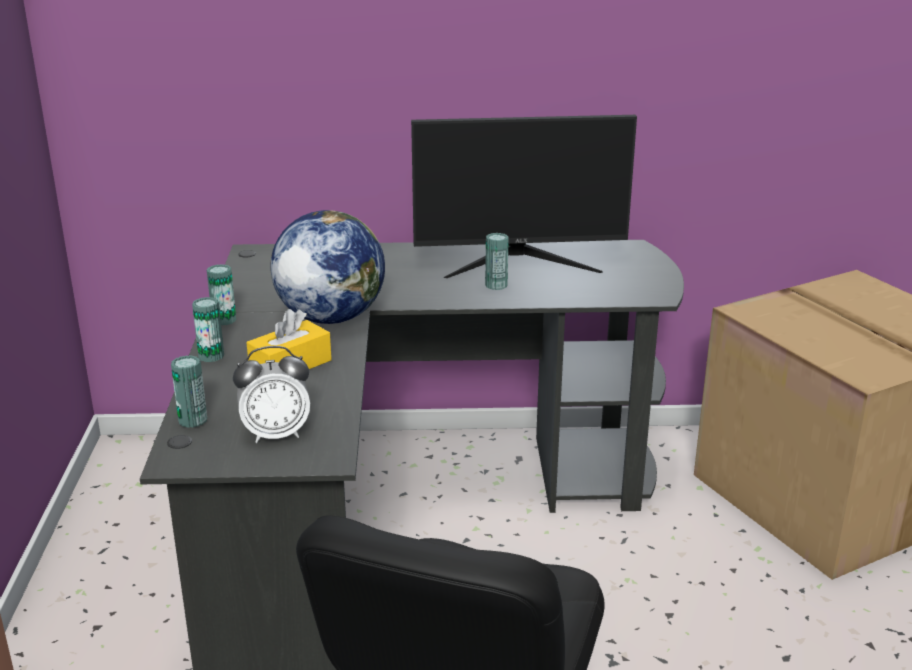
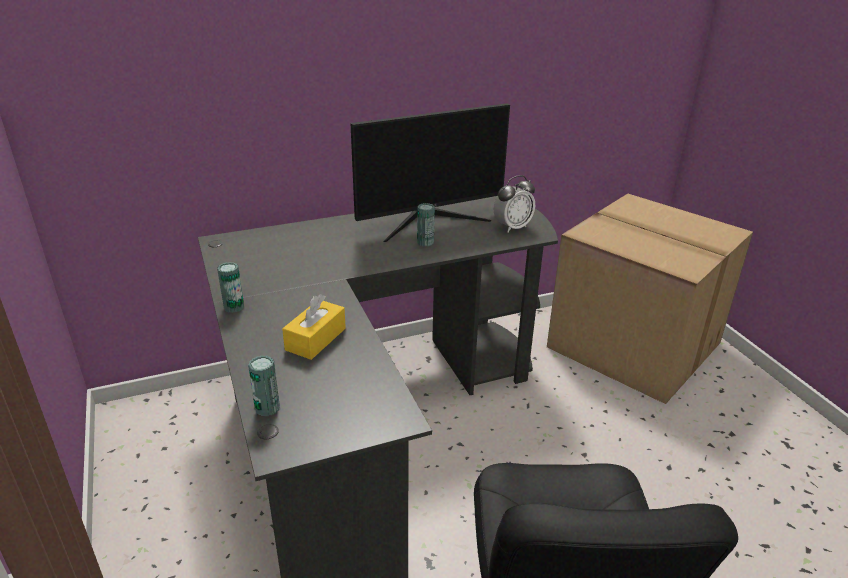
camera: 20 degrees left, 5 degrees up
(211, 356) = (244, 343): can -> none
(276, 434) = (345, 406): alarm clock -> alarm clock (512, 227)
(330, 317) = (319, 290): globe -> none

